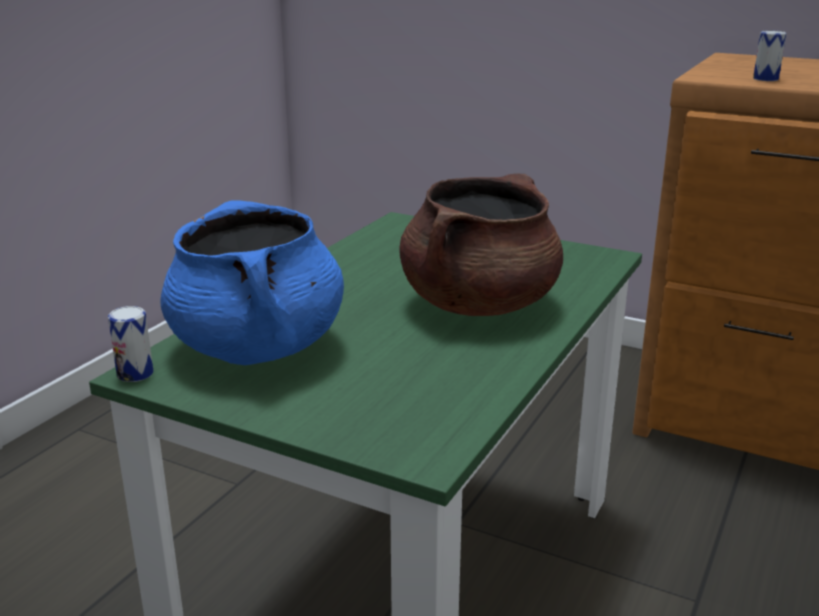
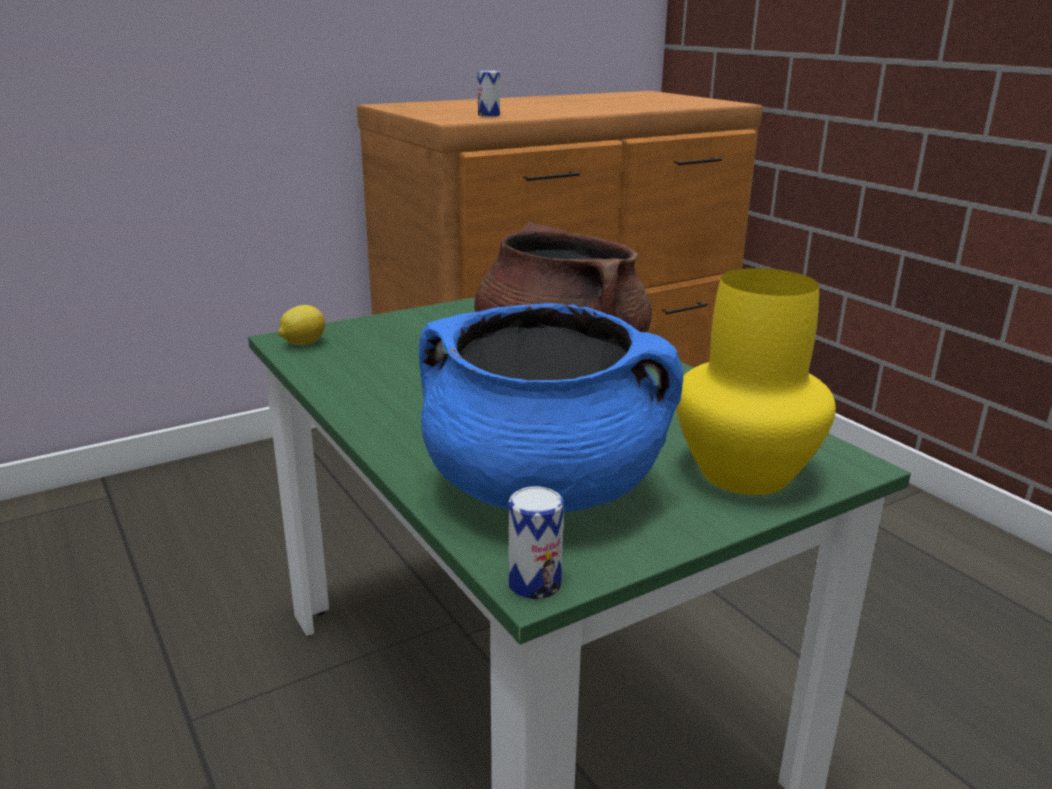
camera: 60 degrees left, 0 degrees up
(357, 413) = (747, 473): none -> yellow vase
(399, 226) = (303, 343): none -> lemon

